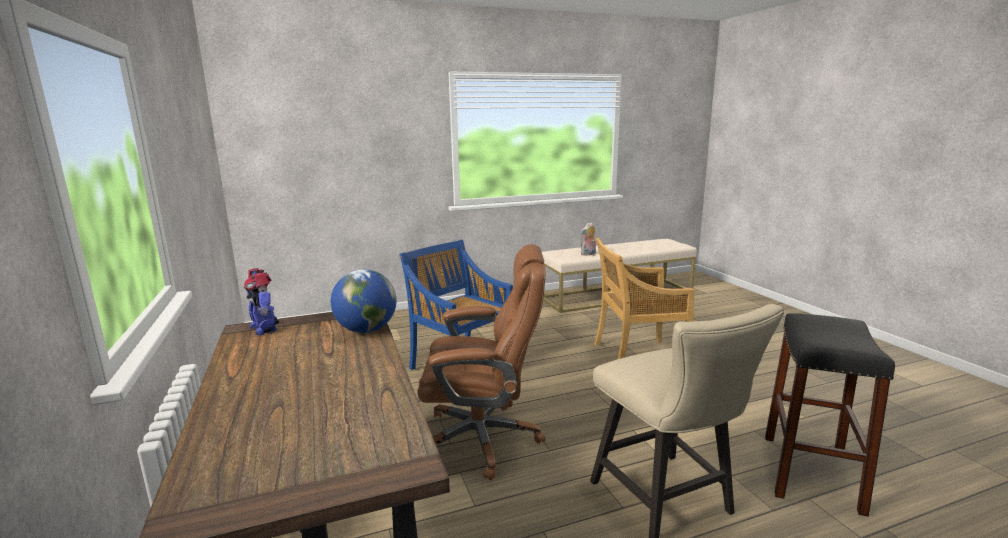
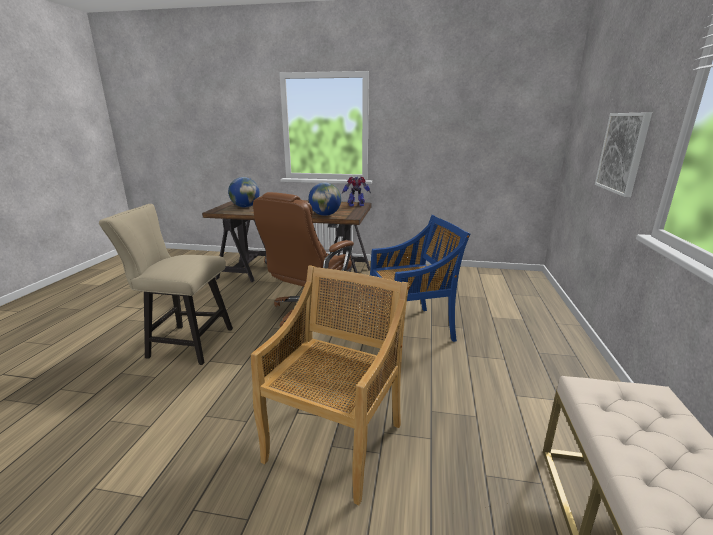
camera: 120 degrees right, 5 degrees up
(332, 441) = (245, 207): none -> globe
(383, 162) = (622, 153): none -> picture
(588, 254) = (630, 434): plush toy -> none
(810, 472) = (92, 415): black stool -> none

